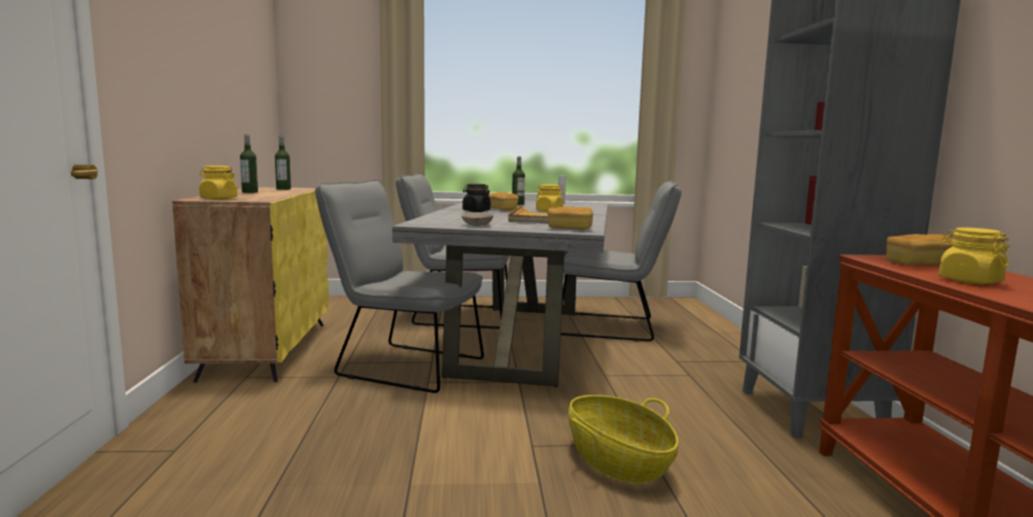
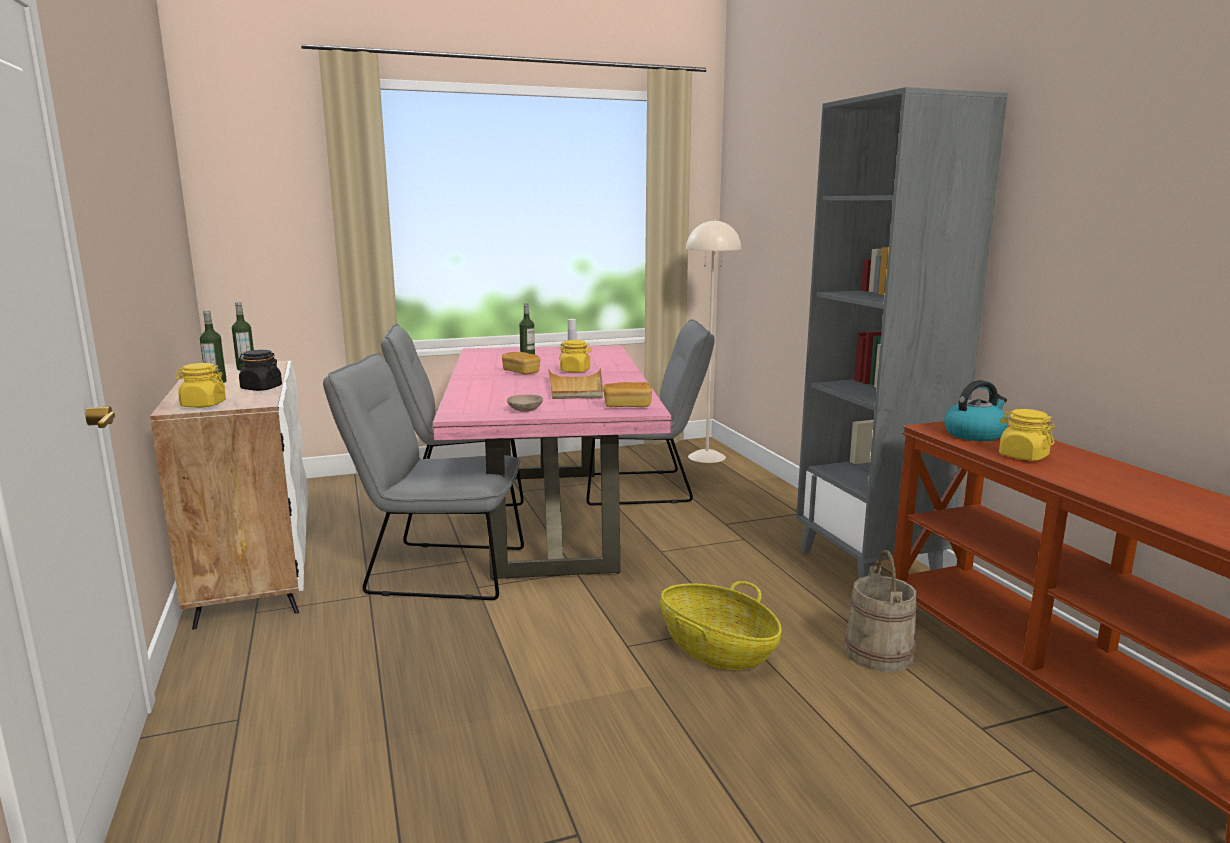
camera: 15 degrees left, 5 degrees up
(267, 349) = (254, 570): yellow cabinet -> white cabinet
(476, 211) = (495, 379): black jar -> black jar (261, 388)
(520, 342) = (551, 520): grey dining table -> pink dining table
(683, 311) = (707, 457): none -> beige floor lamp
(792, 491) = (879, 653): none -> beige bucket
(918, 264) = (974, 434): bread -> kettle

